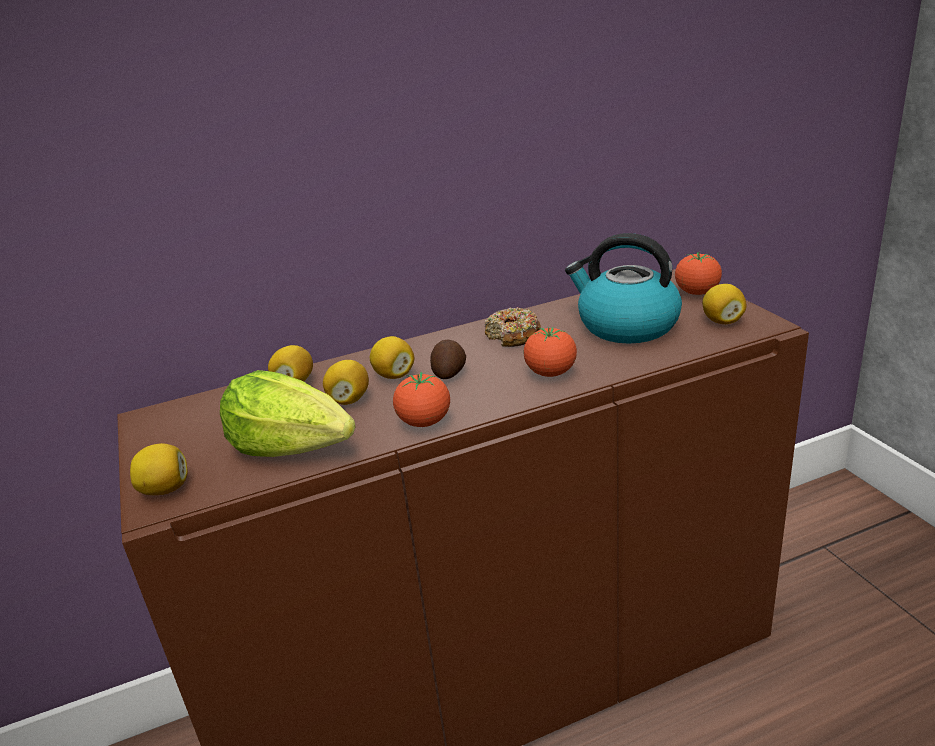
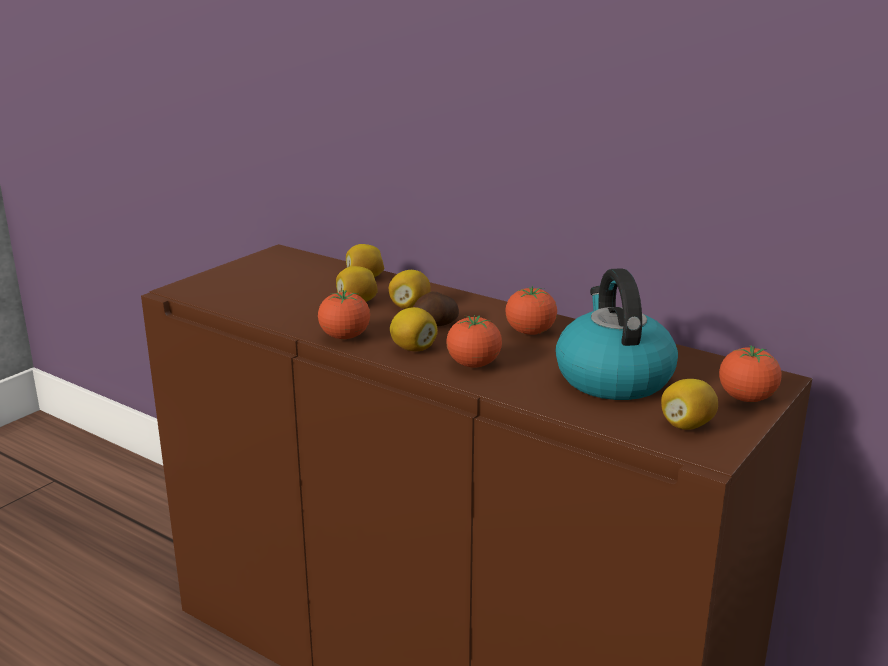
camera: 55 degrees right, 5 degrees down
(165, 489) = (199, 286): lemon -> lemon (413, 348)
(293, 447) = (275, 305): lettuce -> none
(513, 336) = (530, 332): donut -> tomato

